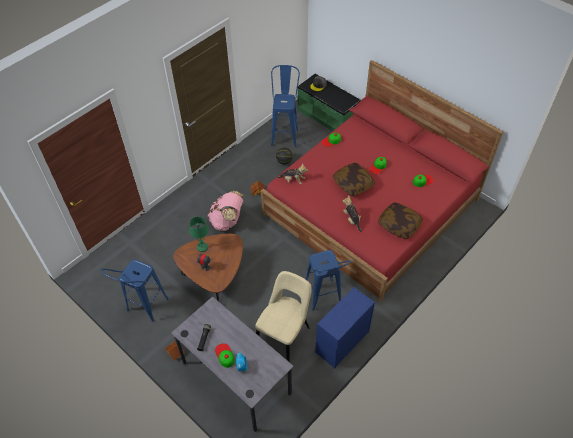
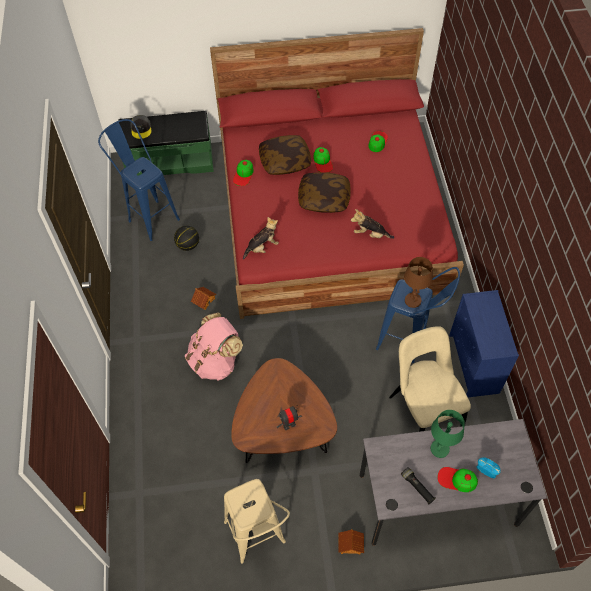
camera: 50 degrees left, 5 degrees up
(144, 309) = (258, 541): blue stool -> beige stool
(202, 247) = (255, 407): green table lamp -> green table lamp (439, 448)
(323, 265) = (413, 300): none -> brown table lamp
(399, 225) = (414, 200): pillow -> pillow (285, 161)

